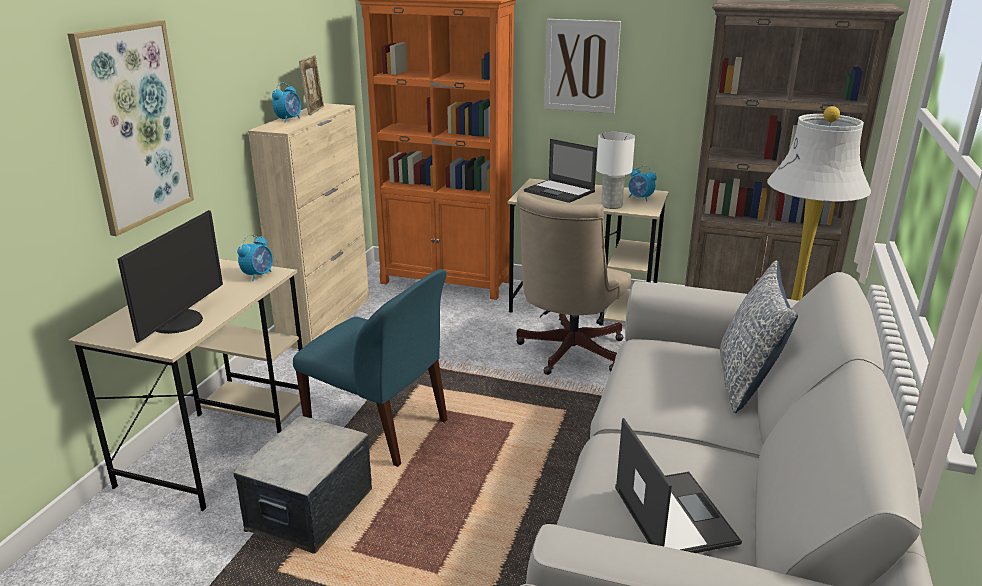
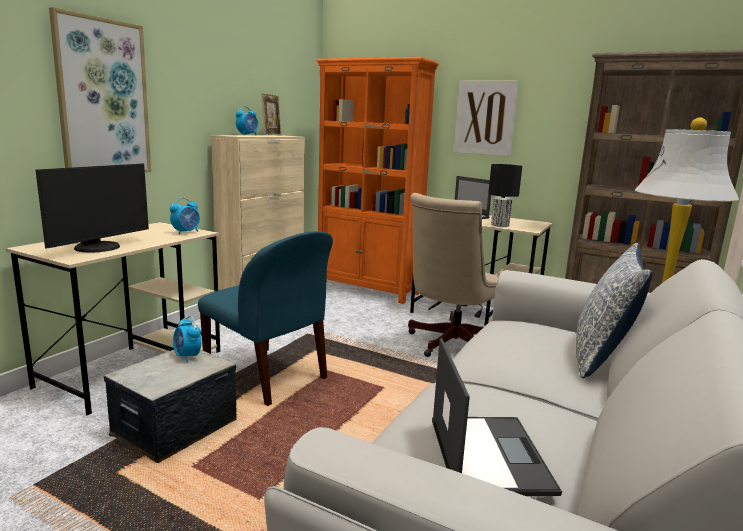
camera: 10 degrees right, 10 degrees down
(611, 205) = (500, 225): white table lamp -> black table lamp
(640, 198) = (526, 224): alarm clock -> alarm clock (187, 356)

